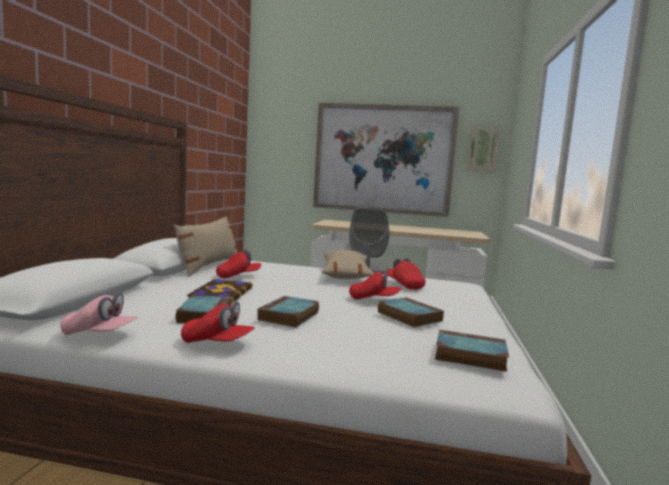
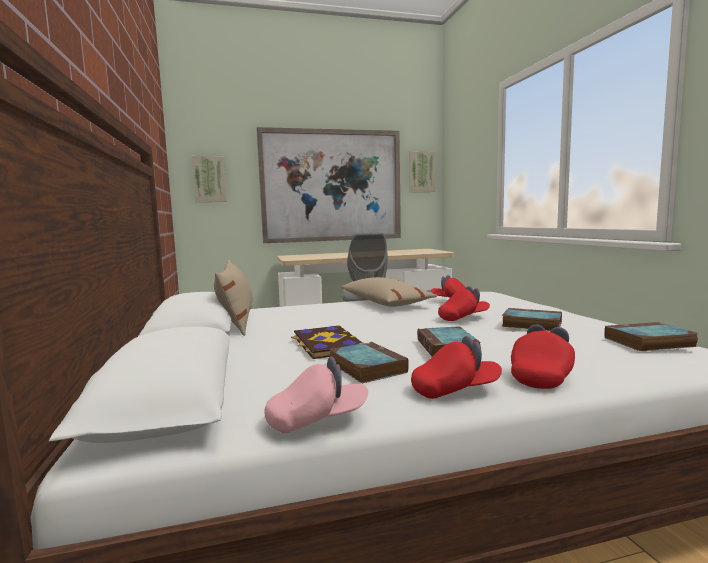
camera: 25 degrees left, 0 degrees up
(238, 276) = (296, 324): red cap -> red cap (542, 376)
(277, 147) = (209, 179): none -> picture

